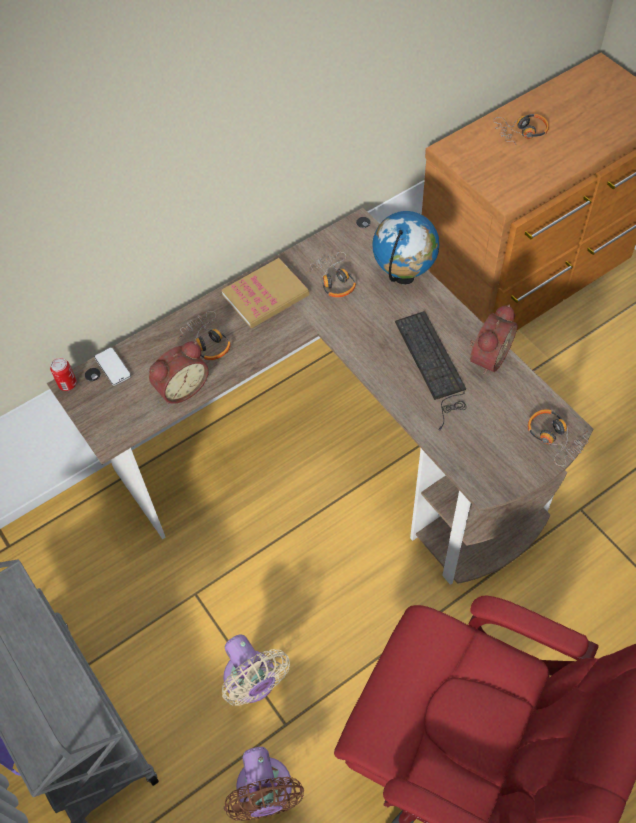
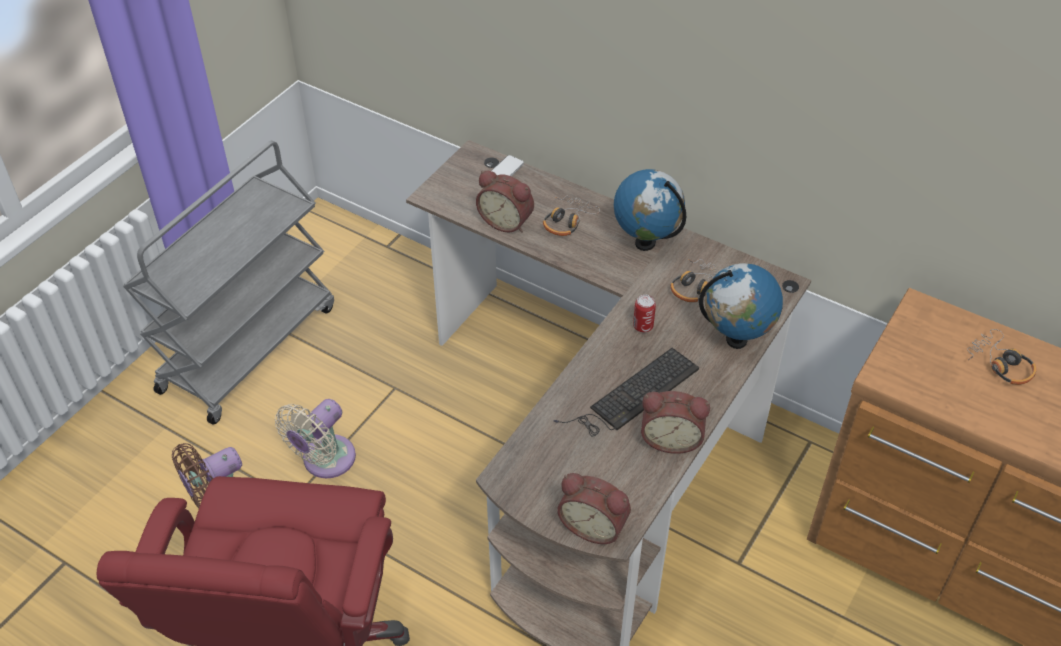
camera: 65 degrees right, 10 degrees down
(67, 384) = (472, 151): can -> can (643, 326)
(265, 295) = (645, 243): book -> globe
(555, 438) = (594, 525): headphones -> alarm clock

